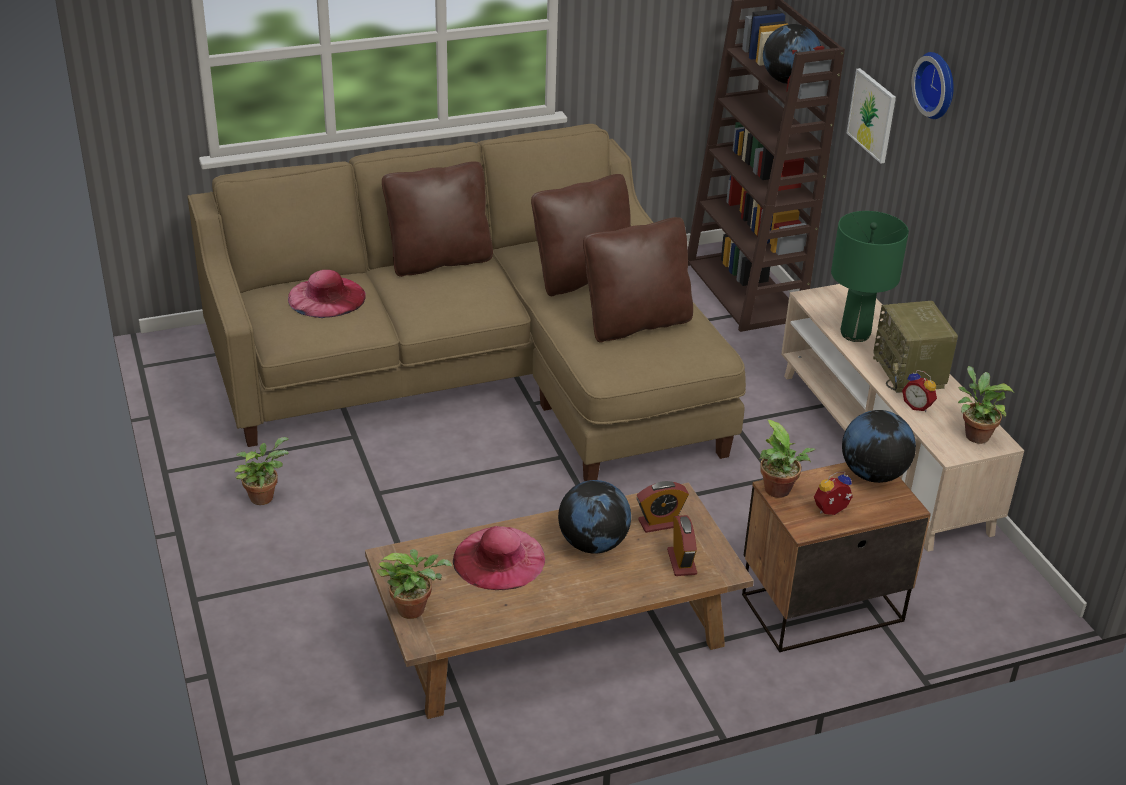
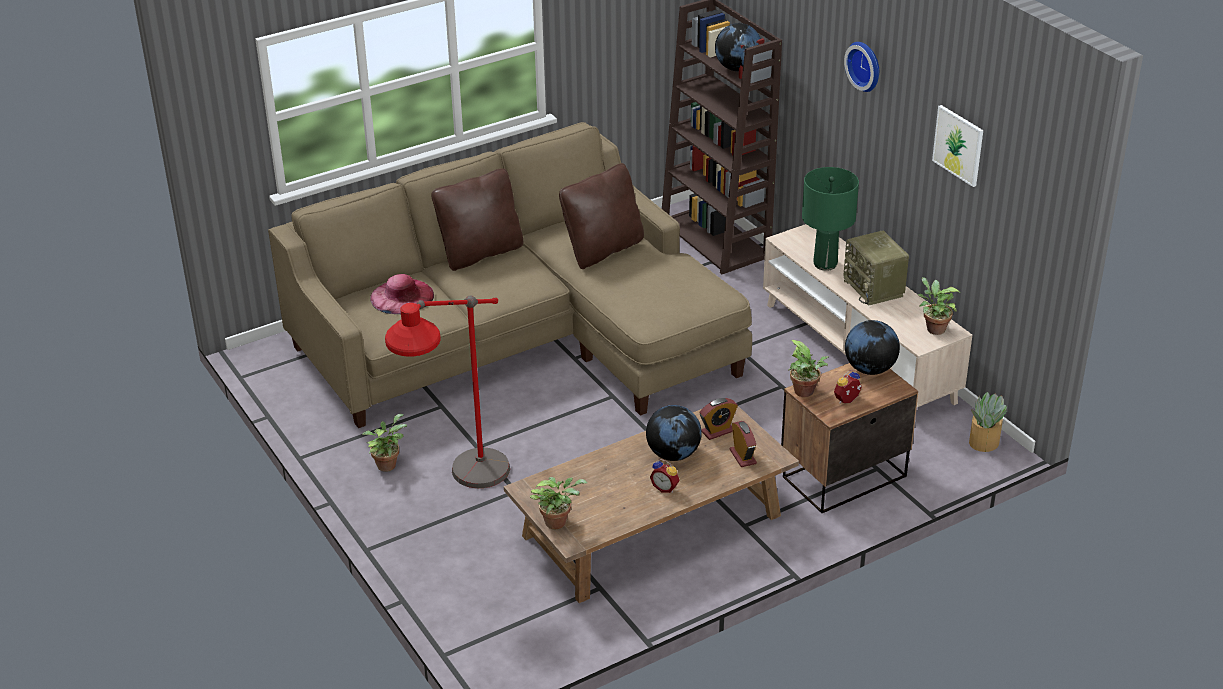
camera: 10 degrees left, 0 degrees up
(335, 548) = (461, 494): none -> red floor lamp
(499, 558) = (607, 476): pink hat -> none
(636, 323) = (657, 281): brown pillow -> none
(872, 115) = (811, 90): picture -> picture (958, 145)
(918, 406) = (887, 313): alarm clock -> alarm clock (665, 488)
(1017, 593) = (983, 442): none -> potted plant

